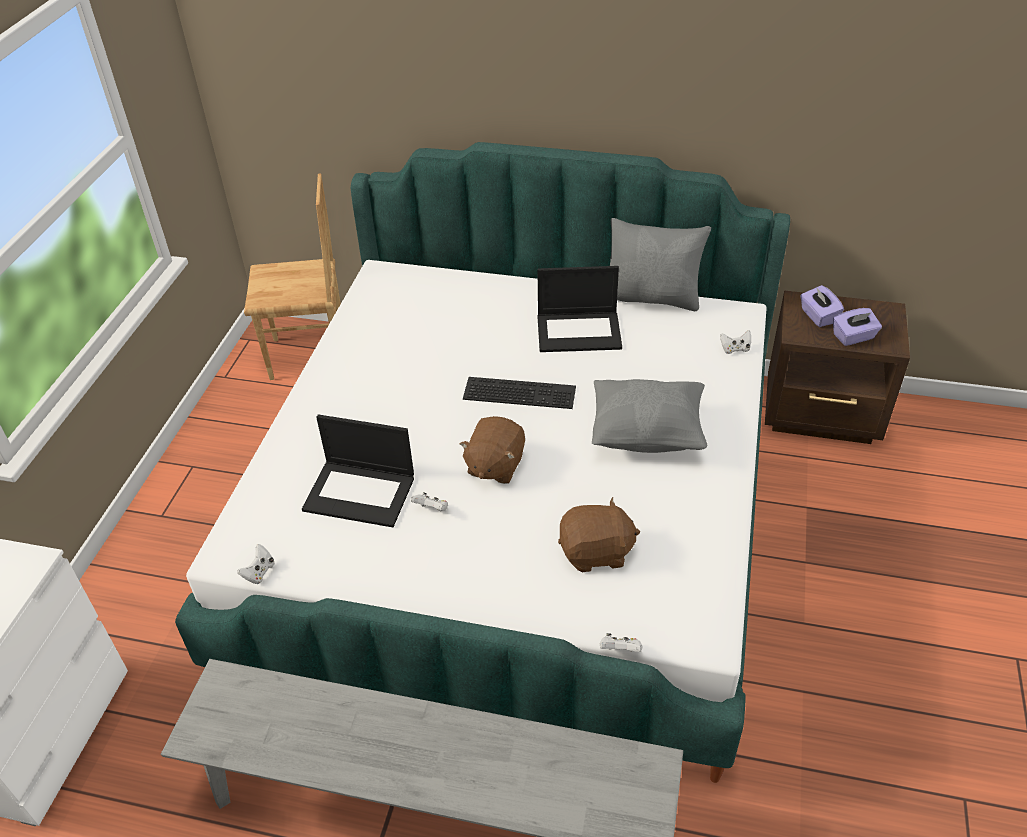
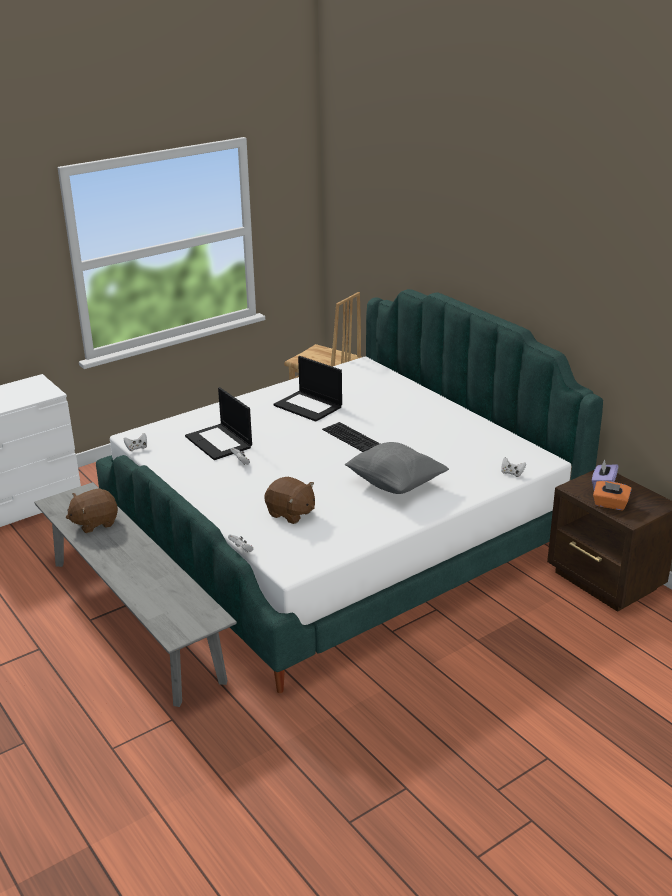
camera: 40 degrees right, 15 degrees down
(494, 465) = (296, 460): brown plush toy -> brown plush toy (94, 523)
(579, 331) = (431, 429): laptop -> laptop (309, 406)
(653, 297) = (501, 432): grey pillow -> none
(853, 337) = (610, 504): purple tissue box -> orange tissue box

